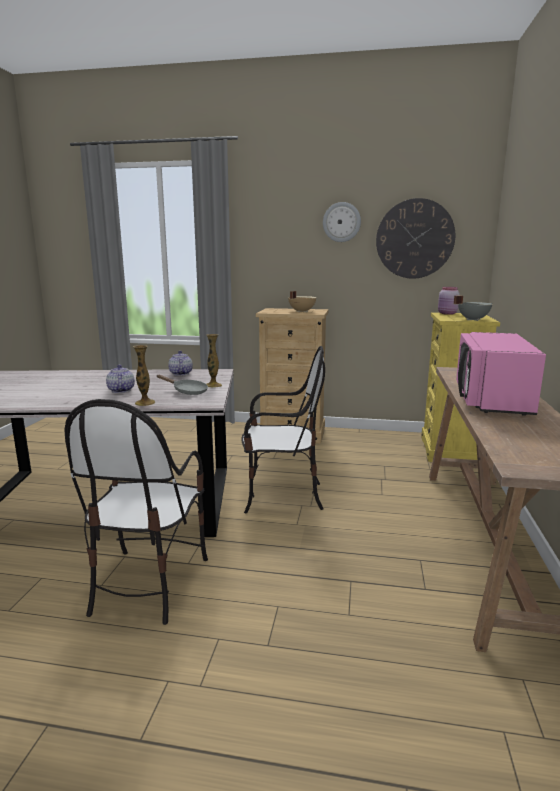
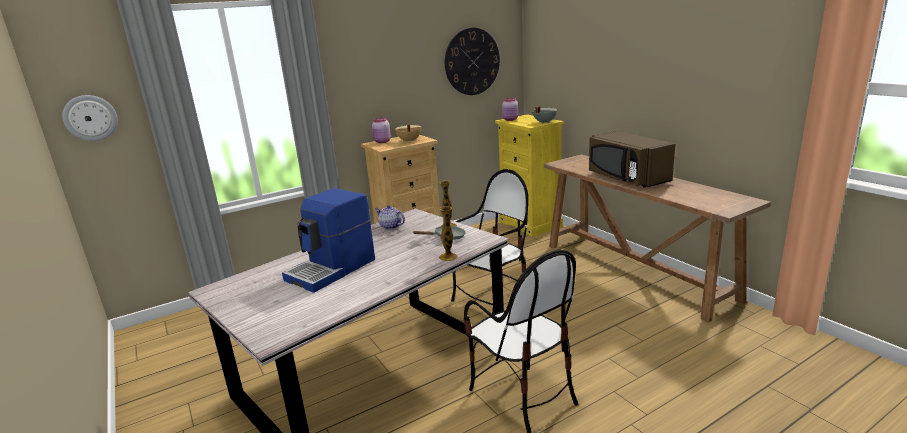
camera: 40 degrees left, 5 degrees up
(71, 384) = (332, 269): none -> coffee machine
(120, 390) = (394, 257): teapot -> none
(282, 309) = (382, 142): none -> pink jar
(341, 222) = (416, 53): wall clock -> wall clock (90, 118)
(490, 399) = (626, 178): pink microwave -> brown microwave

